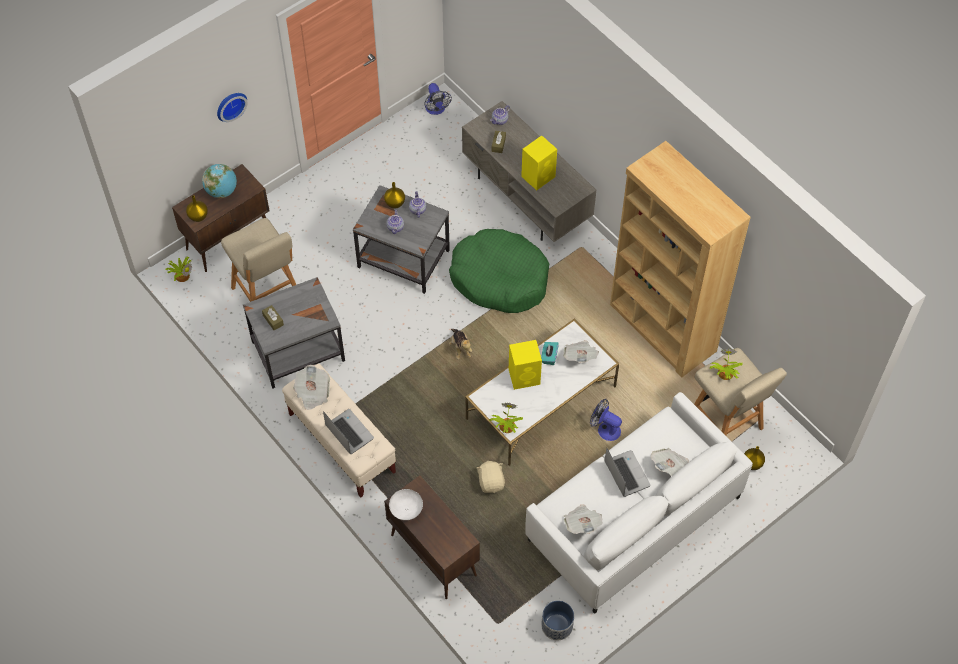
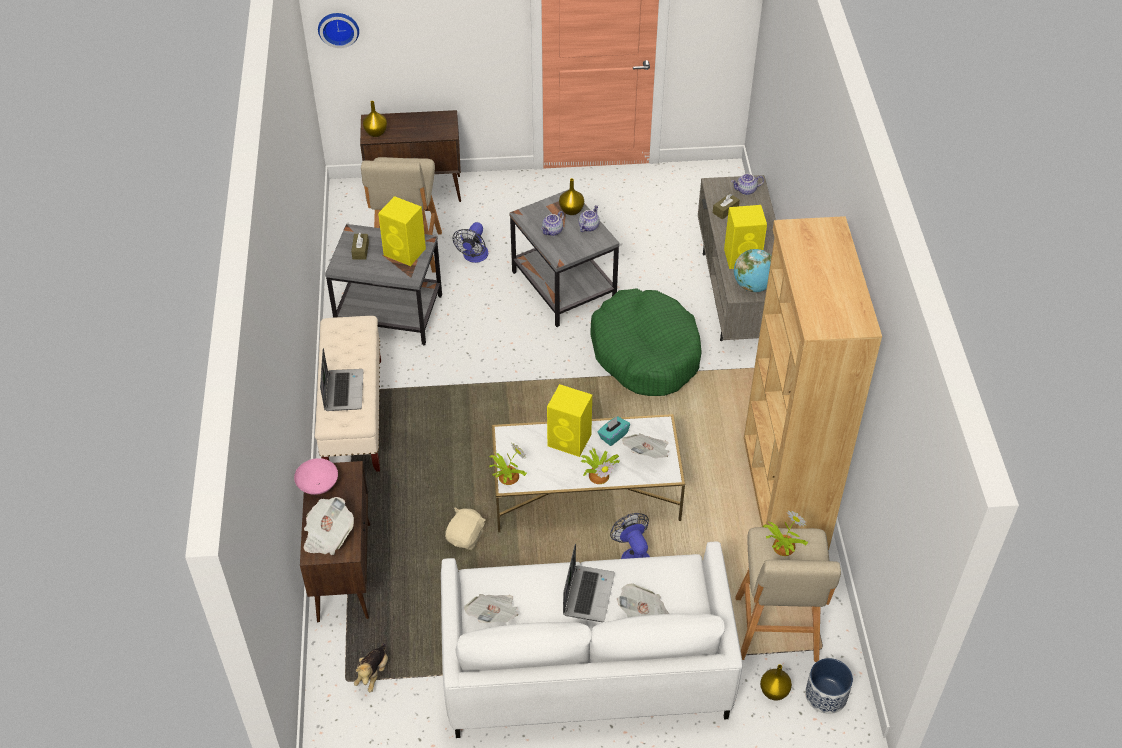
camera: 35 degrees right, 10 degrees down
(182, 275) = (348, 198): potted plant -> potted plant (599, 474)
(222, 191) = (417, 123): globe -> globe (753, 286)
(230, 105) = (453, 23): wall clock -> wall clock (338, 28)
(307, 303) = (405, 252): none -> yellow speaker
(312, 393) = (343, 337): newspaper -> newspaper (328, 535)
(406, 509) = (318, 484): white bowl -> pink bowl
(436, 109) = (713, 177): fan -> fan (474, 257)
(460, 348) = (548, 394): plush toy -> plush toy (373, 673)
(557, 626) = (404, 724): planter -> planter (825, 696)

